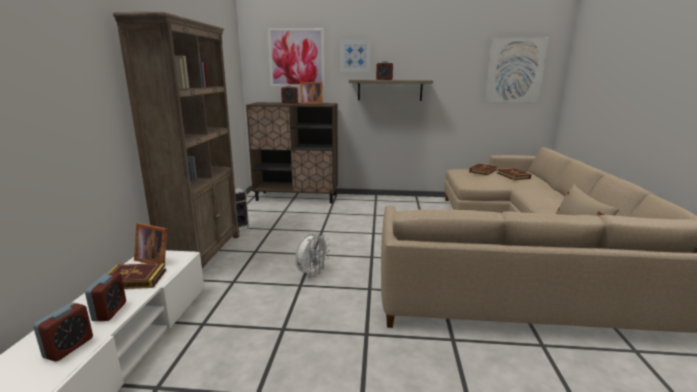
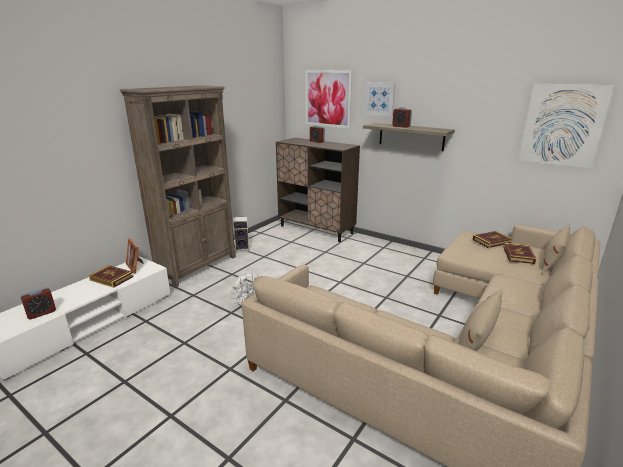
camera: 30 degrees right, 5 degrees up
(110, 311) = (79, 297): alarm clock -> none
(310, 104) = (330, 145): picture frame -> none
(536, 176) = (552, 262): none -> beige pillow

